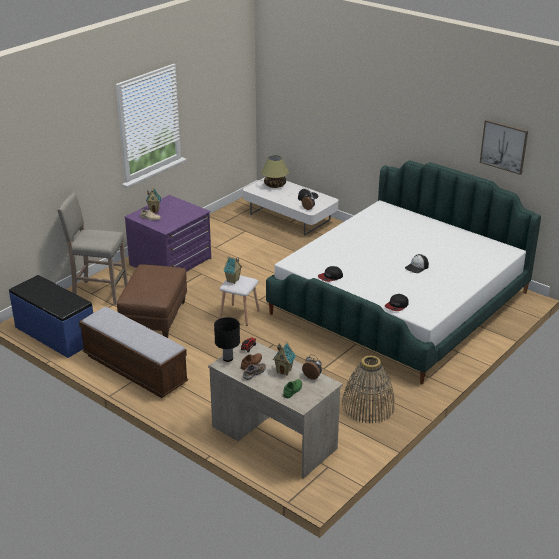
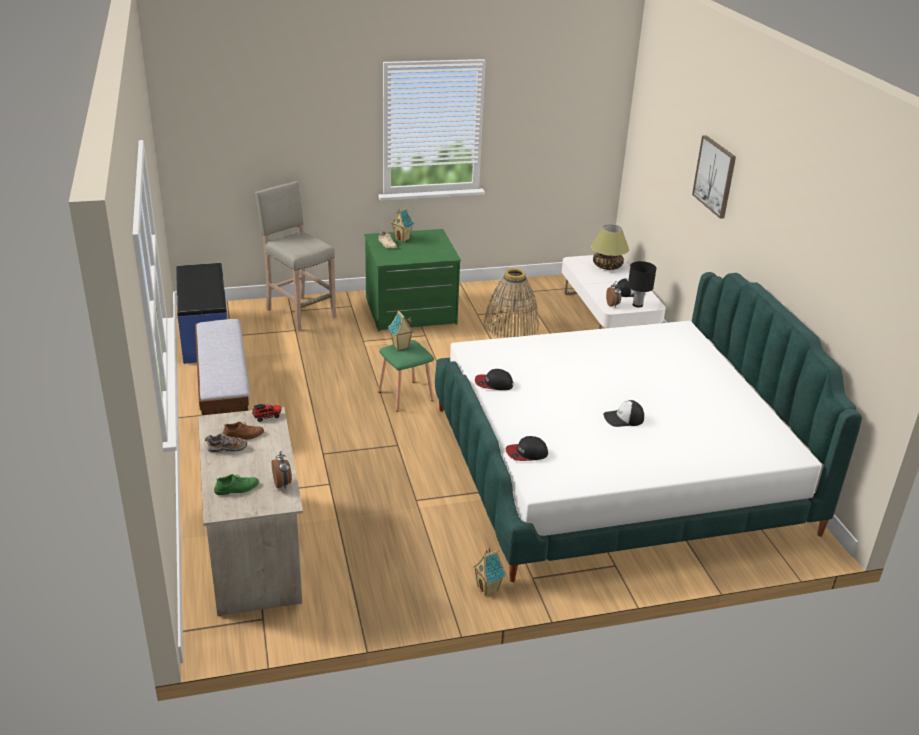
camera: 35 degrees right, 0 degrees up
(155, 319) = (315, 362): brown ottoman -> none
(171, 262) = (411, 311): purple dresser -> green dresser
(227, 358) = (227, 418): black table lamp -> black table lamp (637, 305)
(239, 314) = (406, 395): white stool -> green stool
(284, 371) = (263, 461): toy house -> toy house (488, 588)
(368, 406) = (407, 573): basket -> basket (511, 326)
(504, 146) = (844, 283): picture -> picture (715, 176)

